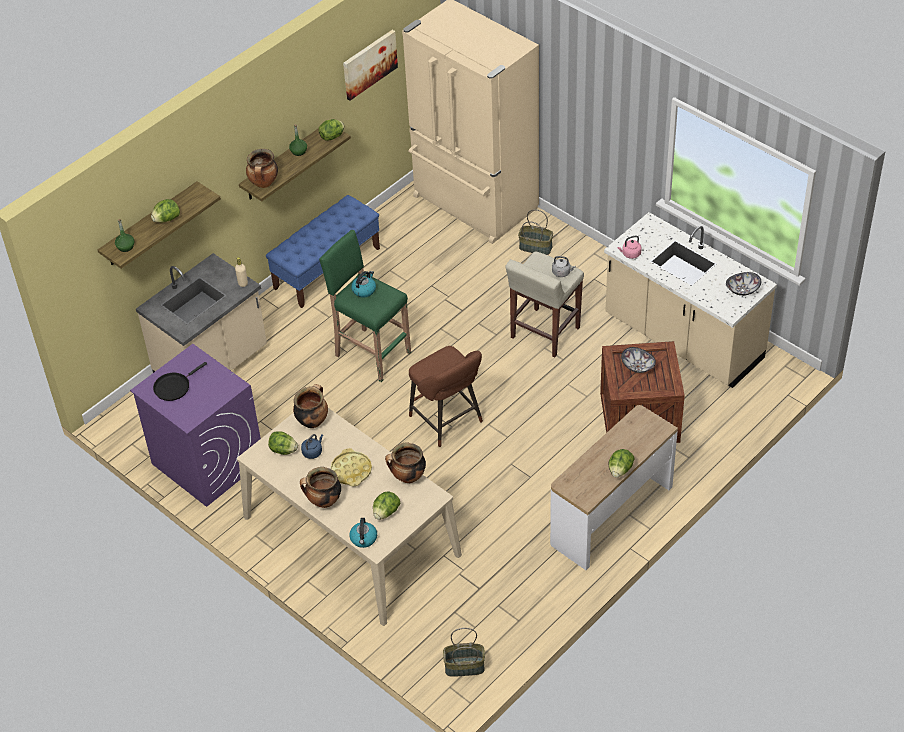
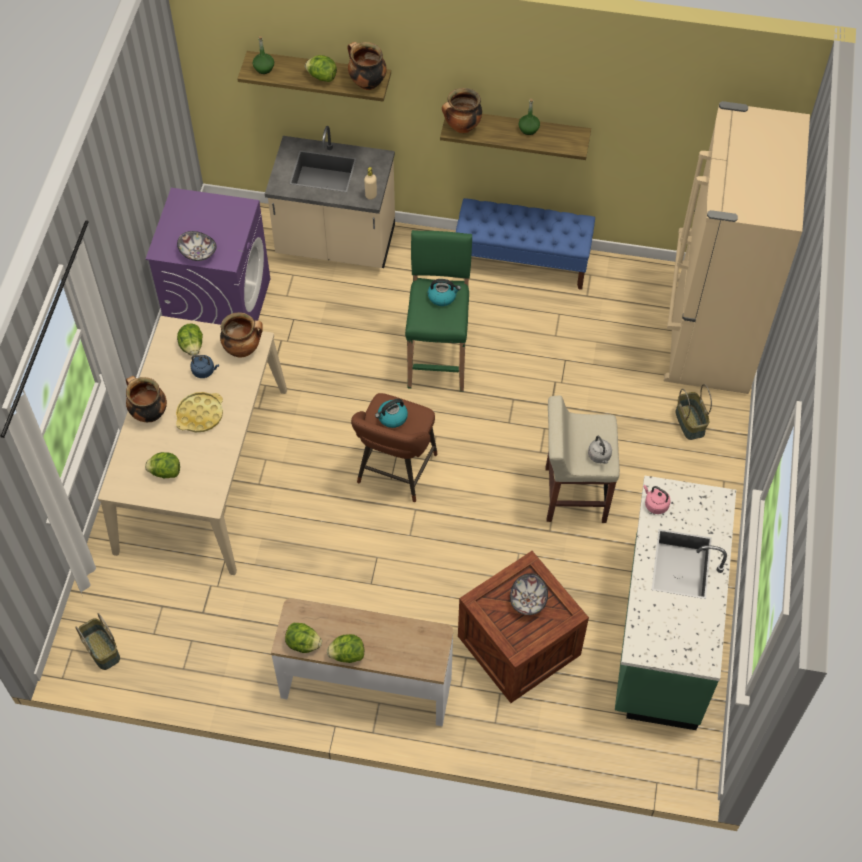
camera: 55 degrees right, 10 degrees up
(174, 387) = (195, 217): black frying pan -> none
(332, 137) = (571, 144): lettuce -> lettuce (303, 644)
(364, 539) = (121, 471): kettle -> kettle (392, 418)
(369, 64) = (673, 109): picture -> none
(408, 477) = (220, 466): cooking pot -> cooking pot (366, 83)
(683, 339) = (662, 632): beige counter -> green counter
(742, 290) = (683, 645): bowl -> bowl (198, 253)

